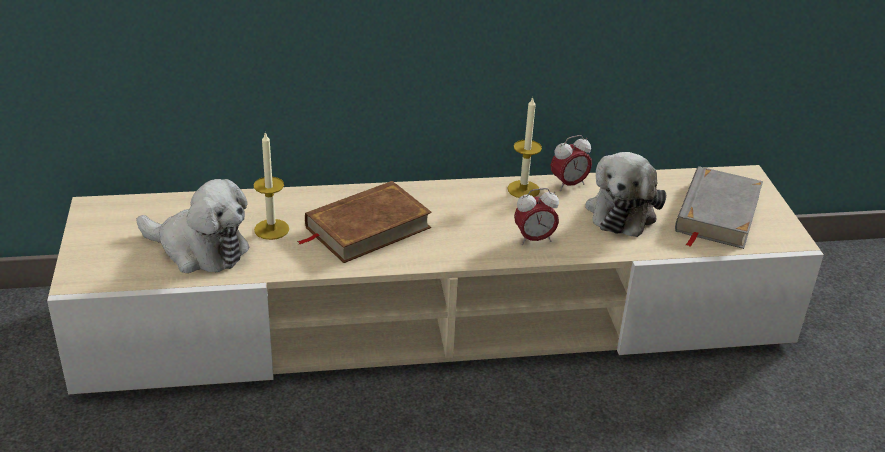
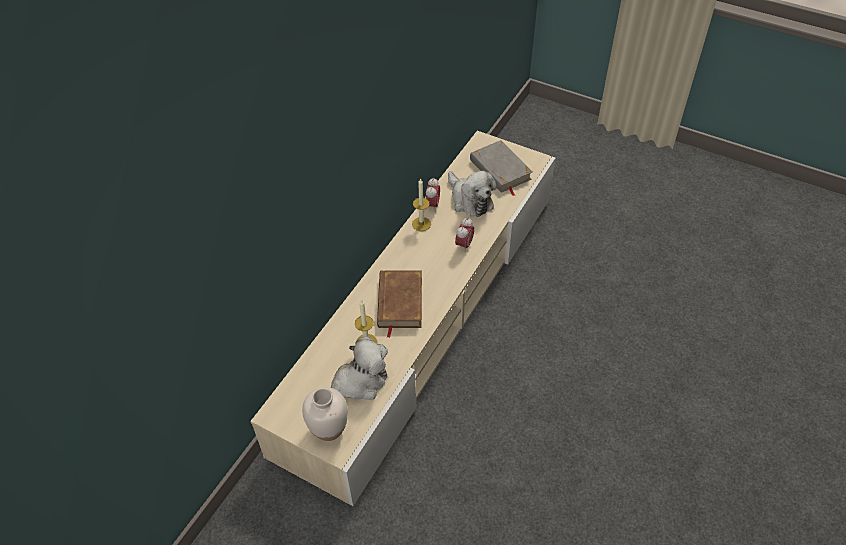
camera: 50 degrees left, 15 degrees up
(105, 257) = (328, 429): none -> white vase

